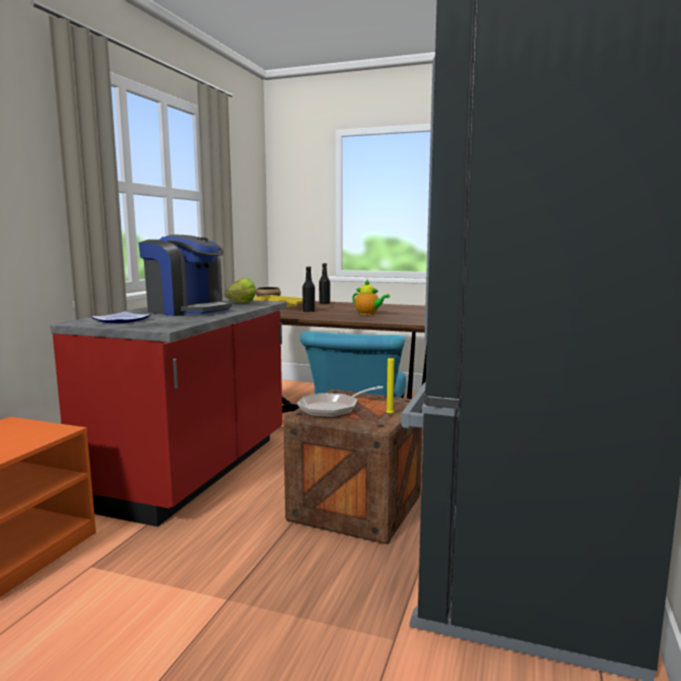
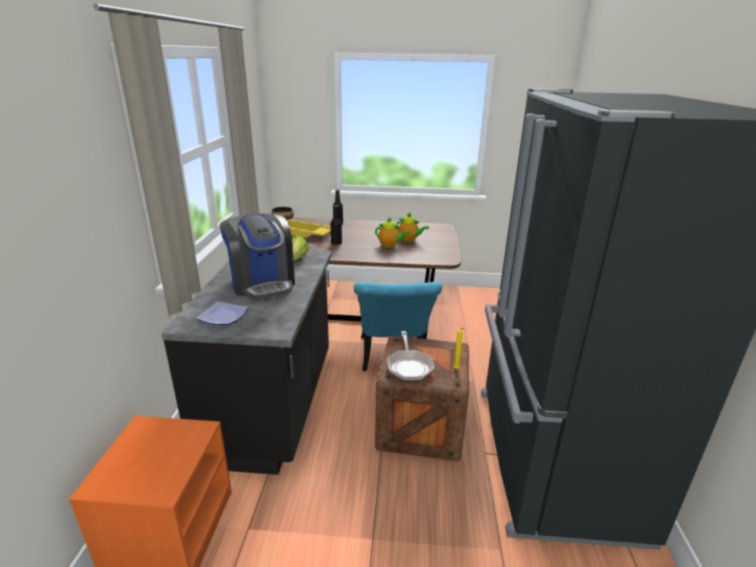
camera: 15 degrees left, 15 degrees up
(187, 310) = (262, 283): coffee machine -> coffee machine turned 45 degrees clockwise
(194, 471) = (273, 405): red counter -> black counter
(333, 409) = (409, 366): frying pan -> frying pan turned 45 degrees counterclockwise
(395, 312) = (409, 239): none -> teapot

